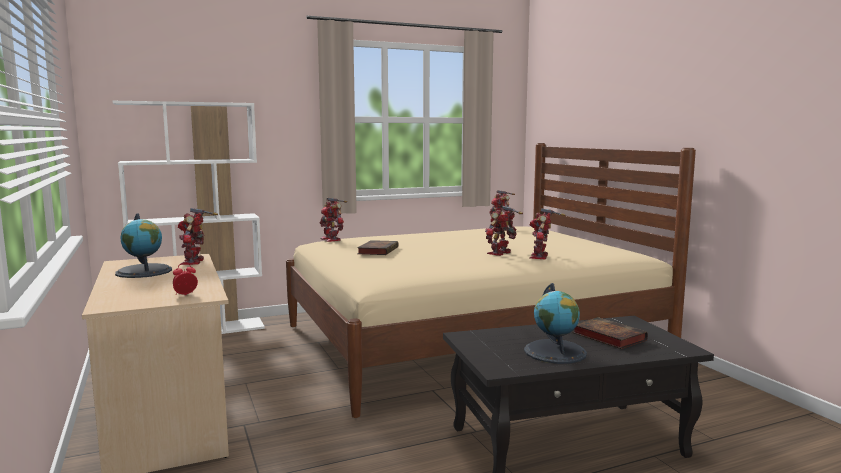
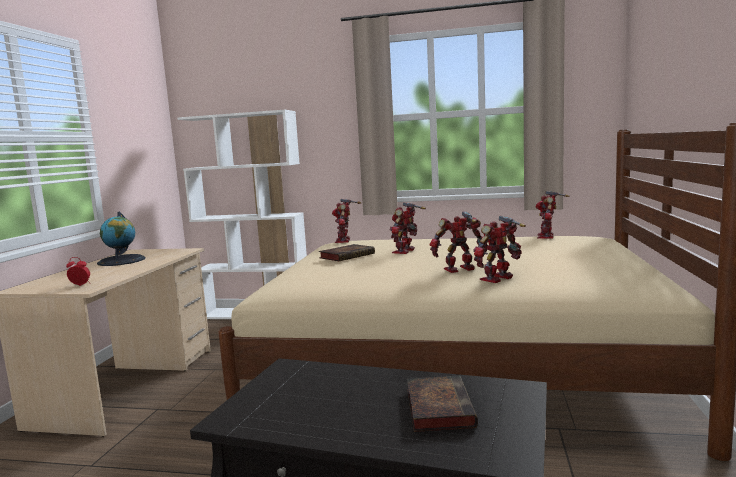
camera: 35 degrees right, 0 degrees up
(194, 262) = (172, 255): toy robot -> toy robot (405, 251)
(555, 352) = (330, 413): globe -> none

